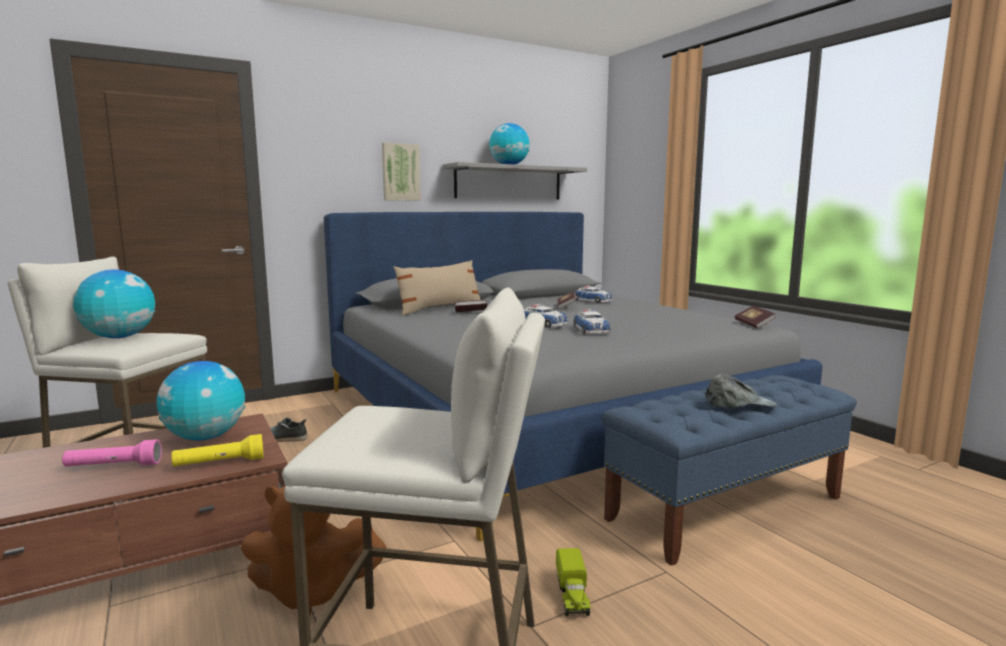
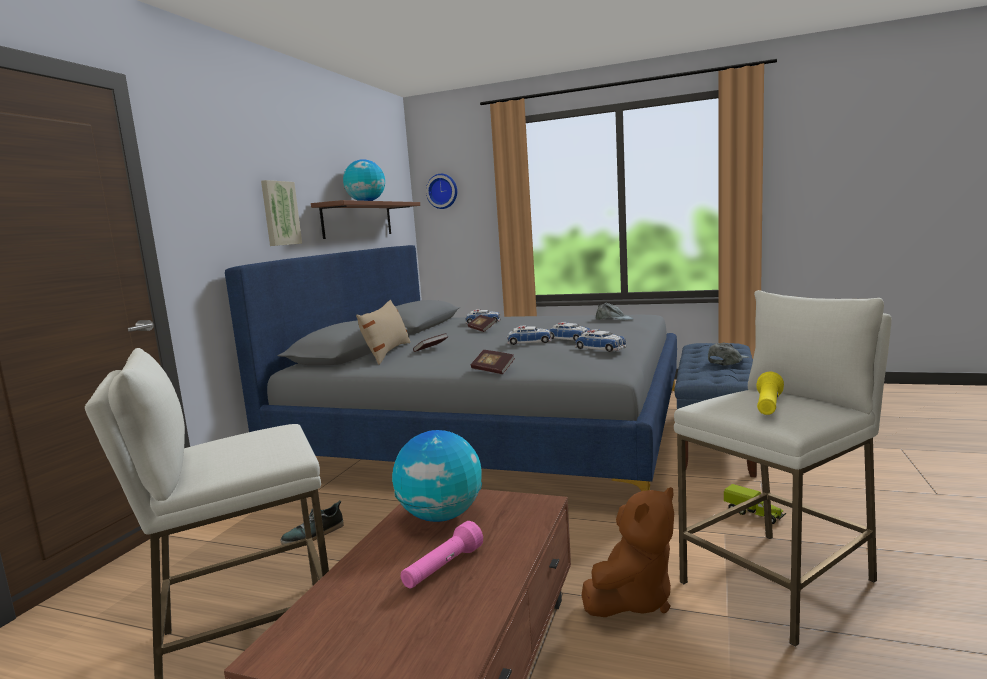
camera: 40 degrees left, 0 degrees up
(120, 337) = (224, 449): globe -> none
(219, 463) = (524, 521): yellow flashlight -> yellow flashlight (768, 406)
(509, 183) = (358, 220): grey shelf -> brown shelf
(564, 343) = (600, 348): none -> toy car
(628, 157) = (442, 191): none -> wall clock
(710, 323) = (614, 319): none -> grey cap
(754, 324) = (636, 315): book -> book (493, 370)

